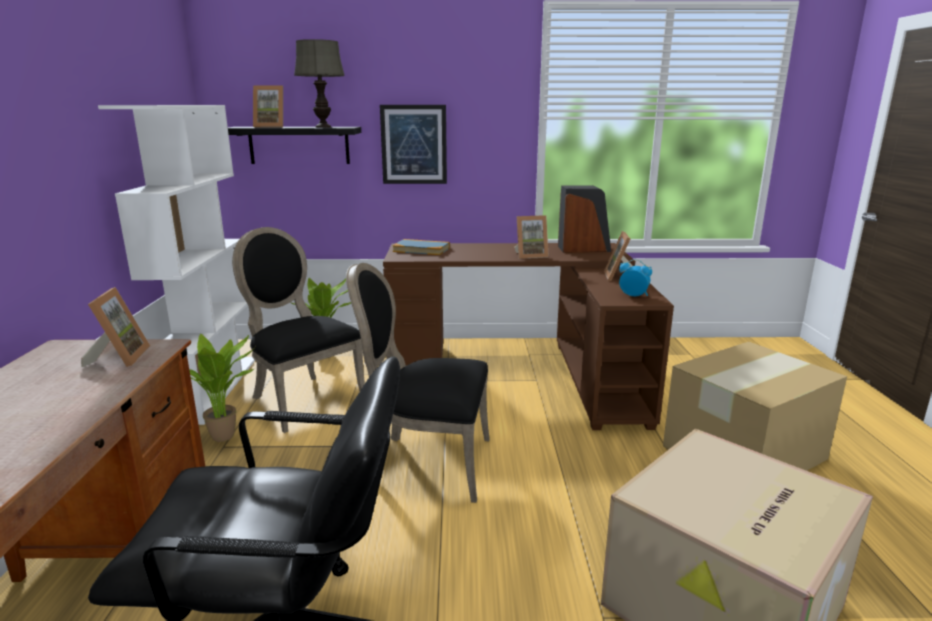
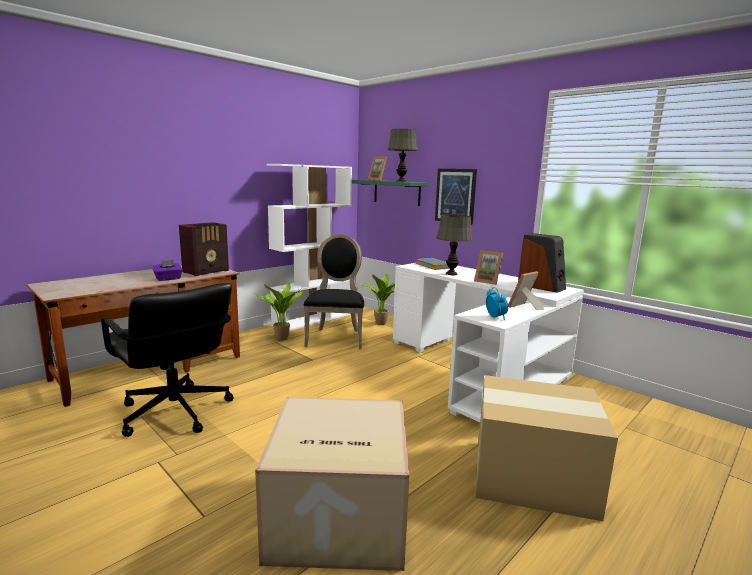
camera: 45 degrees right, 5 degrees down
(84, 401) = (168, 279): none -> purple tissue box
(119, 358) = (207, 271): picture frame -> radio
(299, 145) = (396, 192): black shelf -> green shelf
(426, 463) = (334, 384): black chair -> none
(472, 255) = (451, 274): none -> grey table lamp
(529, 369) = (479, 370): brown desk -> white desk

